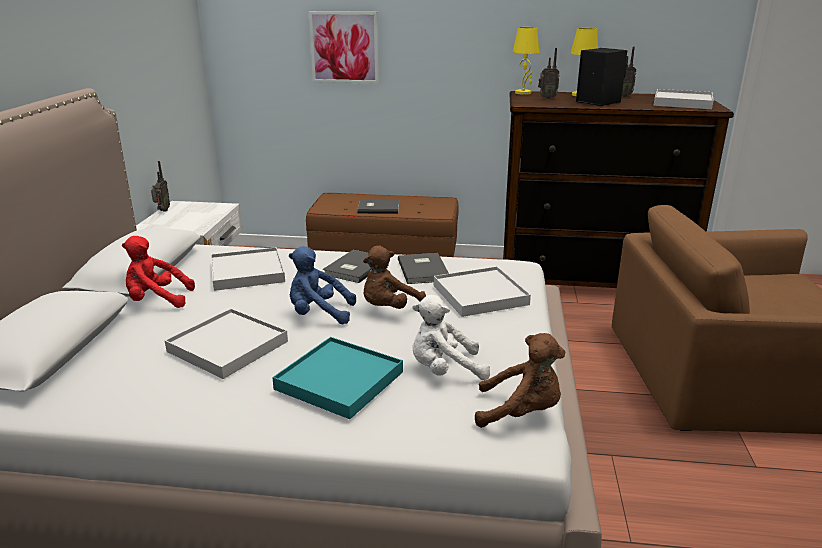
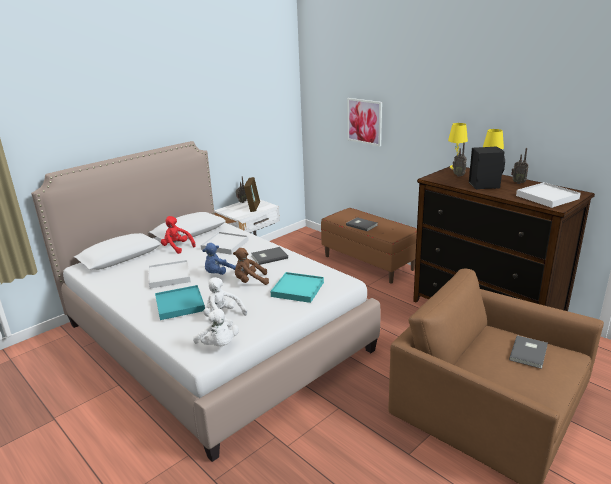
camera: 40 degrees right, 0 degrees up
(197, 213) = (253, 207): none -> picture frame
(318, 314) = (219, 274): blue plush toy -> blue plush toy turned 90 degrees counterclockwise
(424, 270) = (297, 268): grey book -> grey book (529, 353)
(480, 295) = (298, 289): white tray -> turquoise tray
(521, 413) = (218, 345): brown plush toy -> white plush toy

